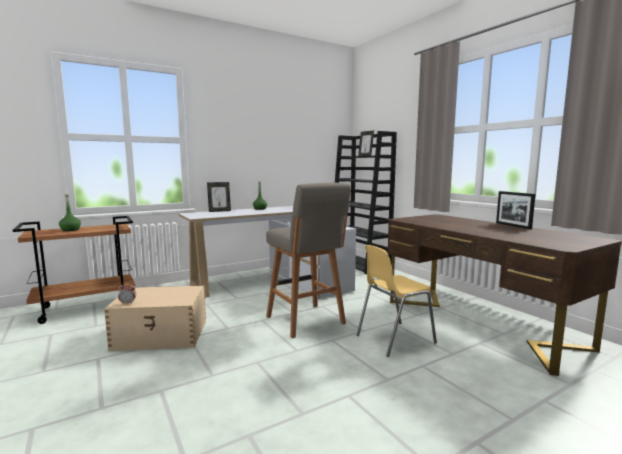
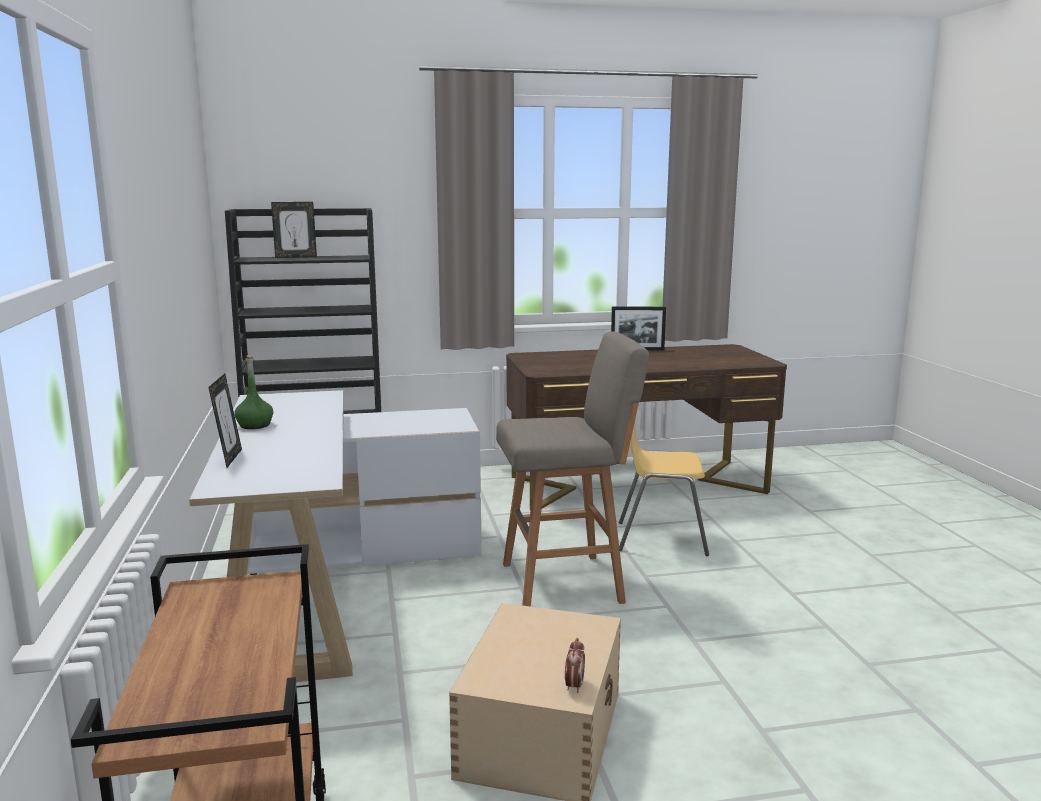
camera: 70 degrees left, 5 degrees up
(70, 230) = (208, 659): green bottle -> none
(394, 339) = (660, 538): yellow chair -> yellow chair turned 105 degrees clockwise

